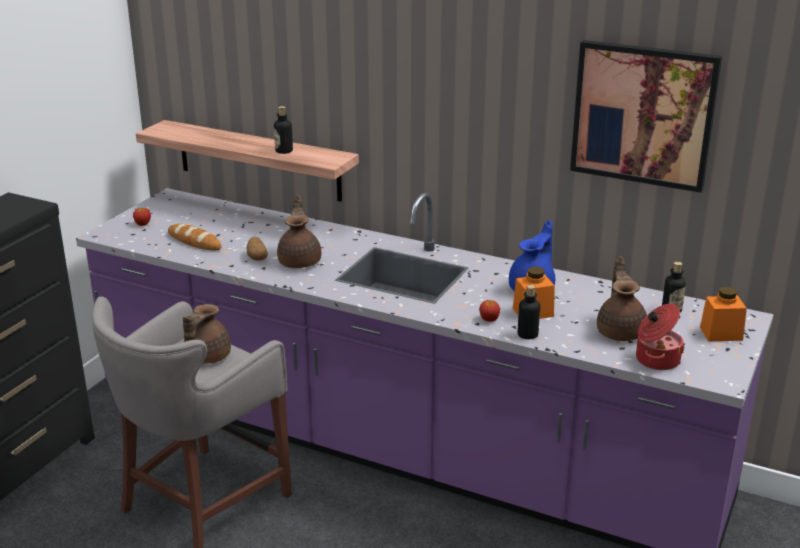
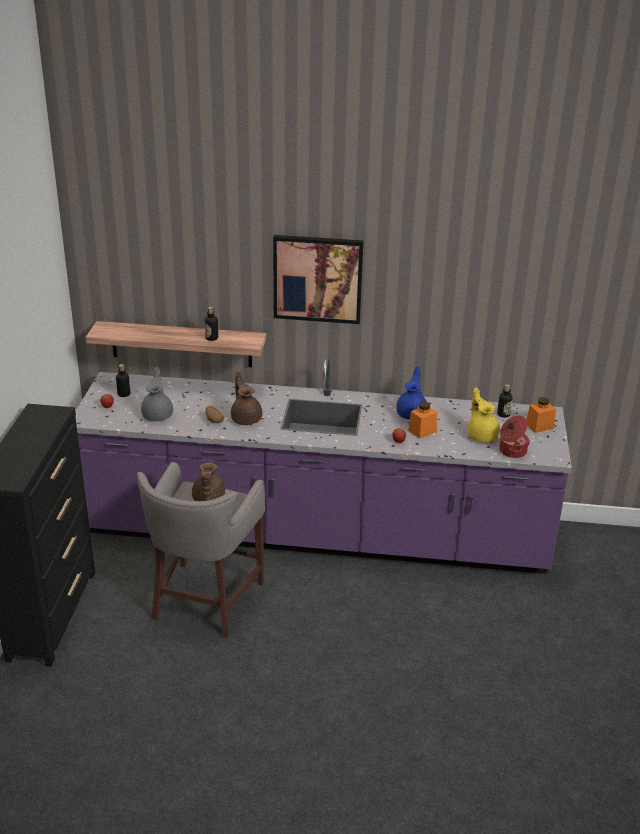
camera: 20 degrees left, 5 degrees up
(194, 241) = (158, 414): bread -> grey teapot
(527, 334) = (428, 447): bottle -> bottle (124, 394)
(620, 331) = (482, 435): brown teapot -> yellow teapot
(643, 114) = (475, 292): picture -> picture (317, 278)

